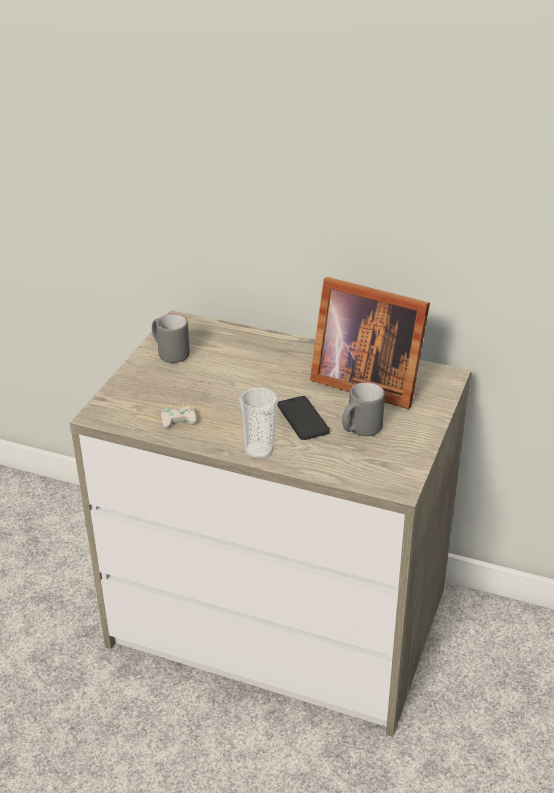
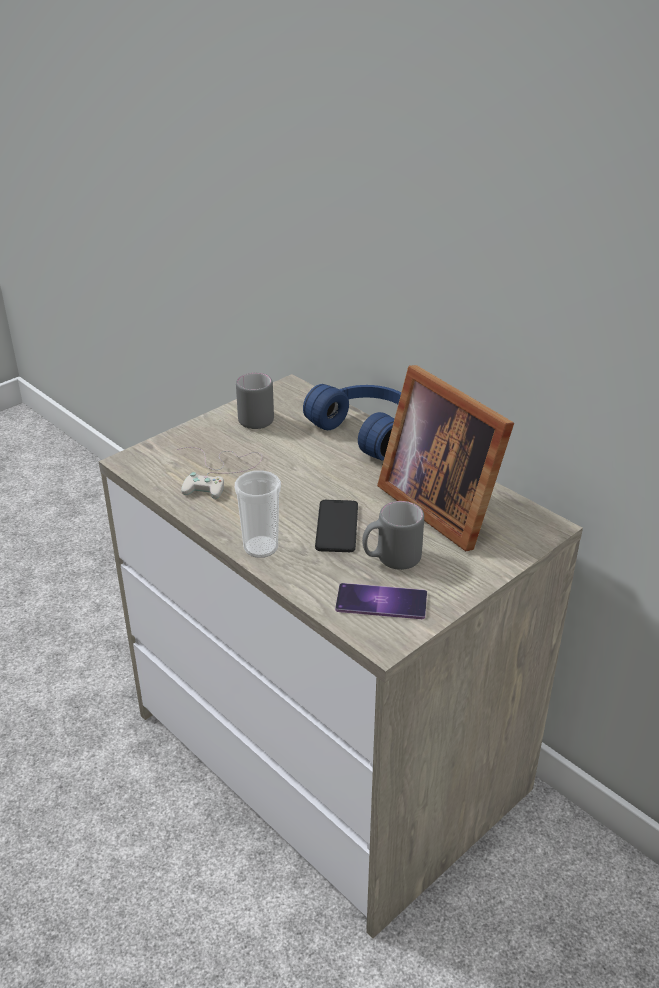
camera: 25 degrees right, 0 degrees up
(269, 340) = (369, 431): none -> blue headphones
(376, 461) = (381, 601): none -> phone

